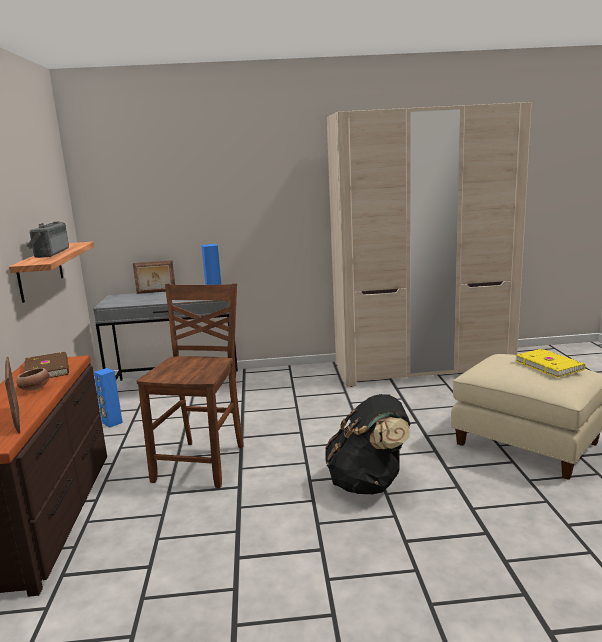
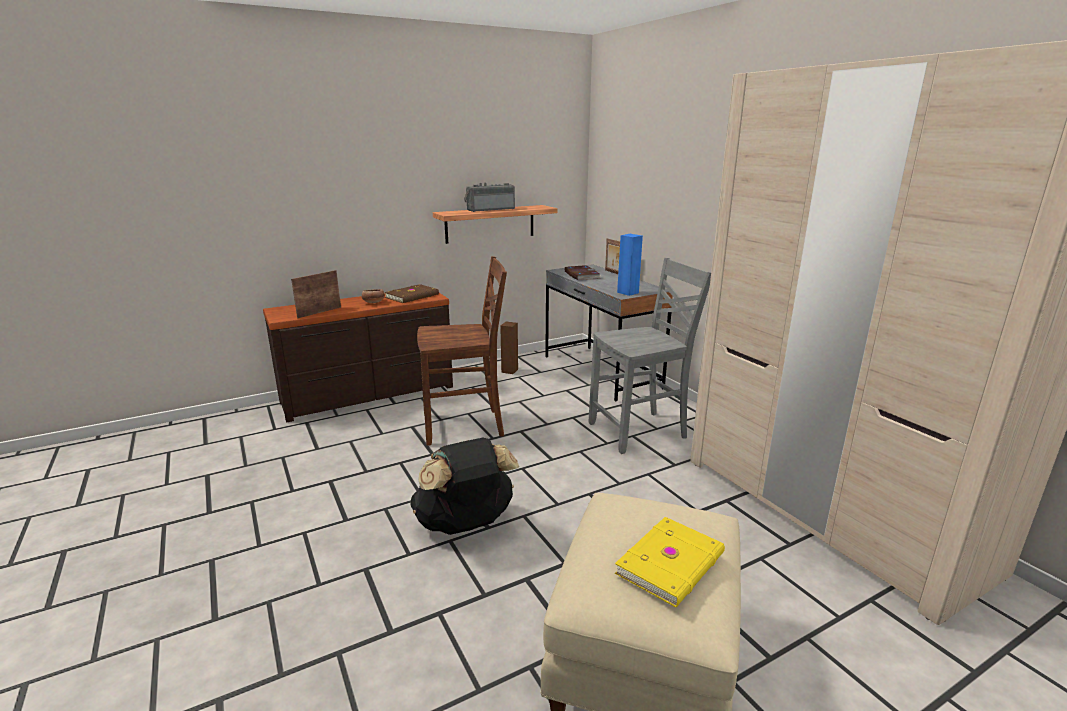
camera: 65 degrees right, 5 degrees up
(112, 423) = (509, 370): blue speaker -> brown speaker
(137, 300) = (581, 275): none -> book
(291, 392) = (640, 431): none -> grey chair

